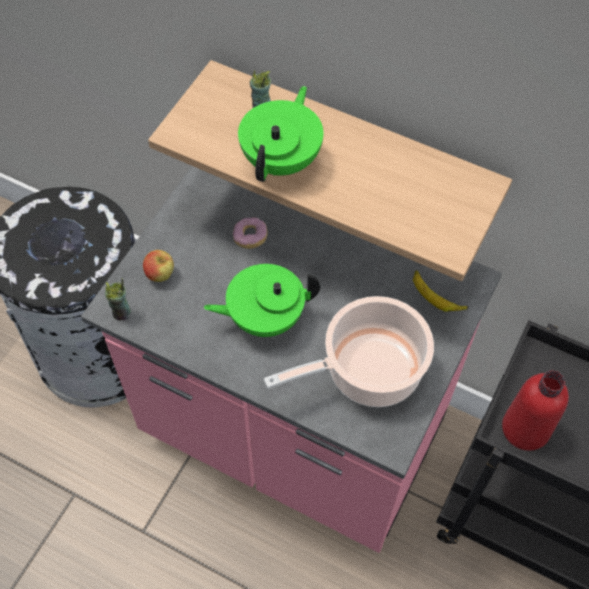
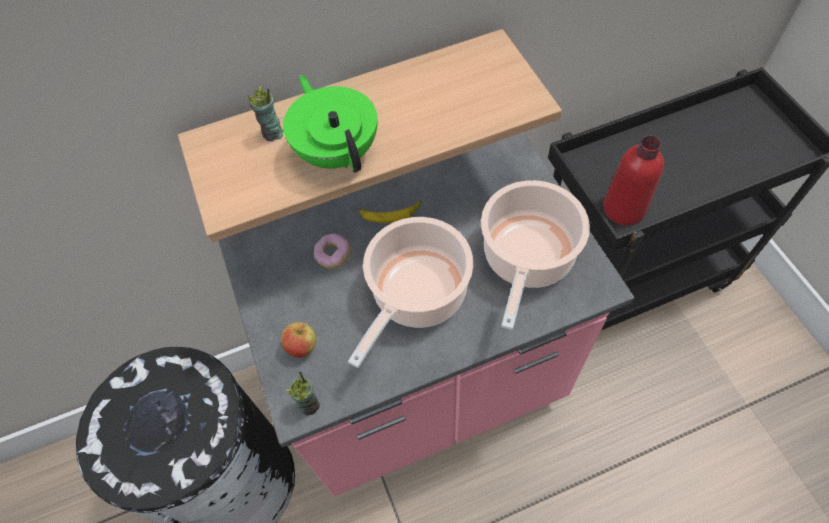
camera: 45 degrees left, 0 degrees up
(264, 317) = (416, 296): green teapot -> cooking pot
(436, 295) = (500, 171): banana -> banana (390, 213)

